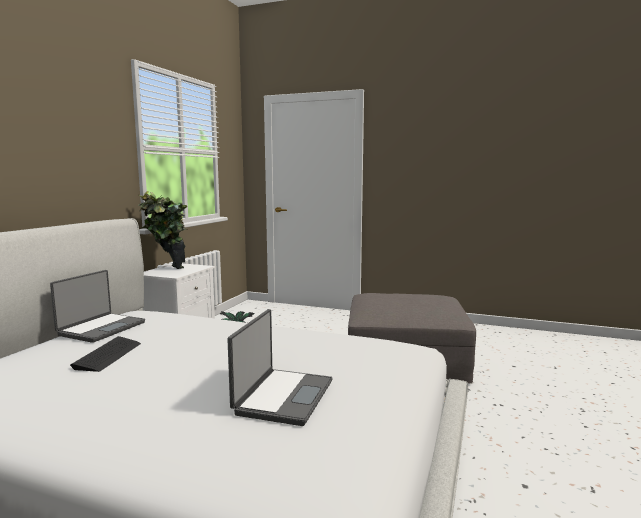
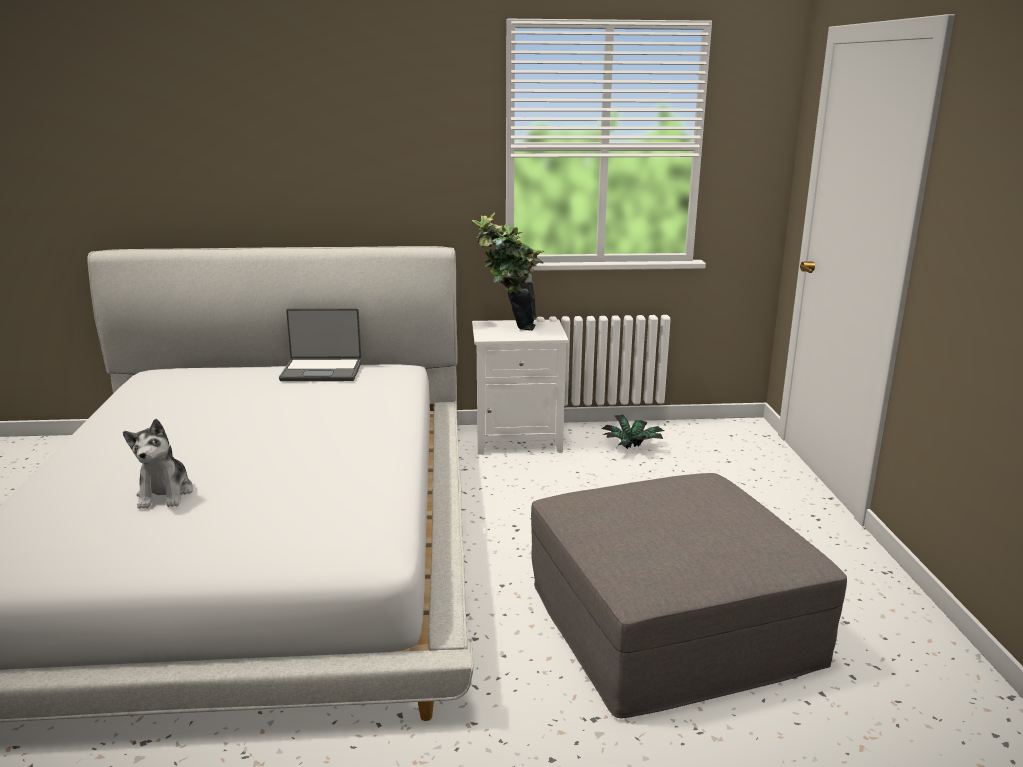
camera: 65 degrees right, 10 degrees up
(108, 355) = (247, 397): keyboard -> none
(282, 397) = (165, 494): laptop -> plush toy

